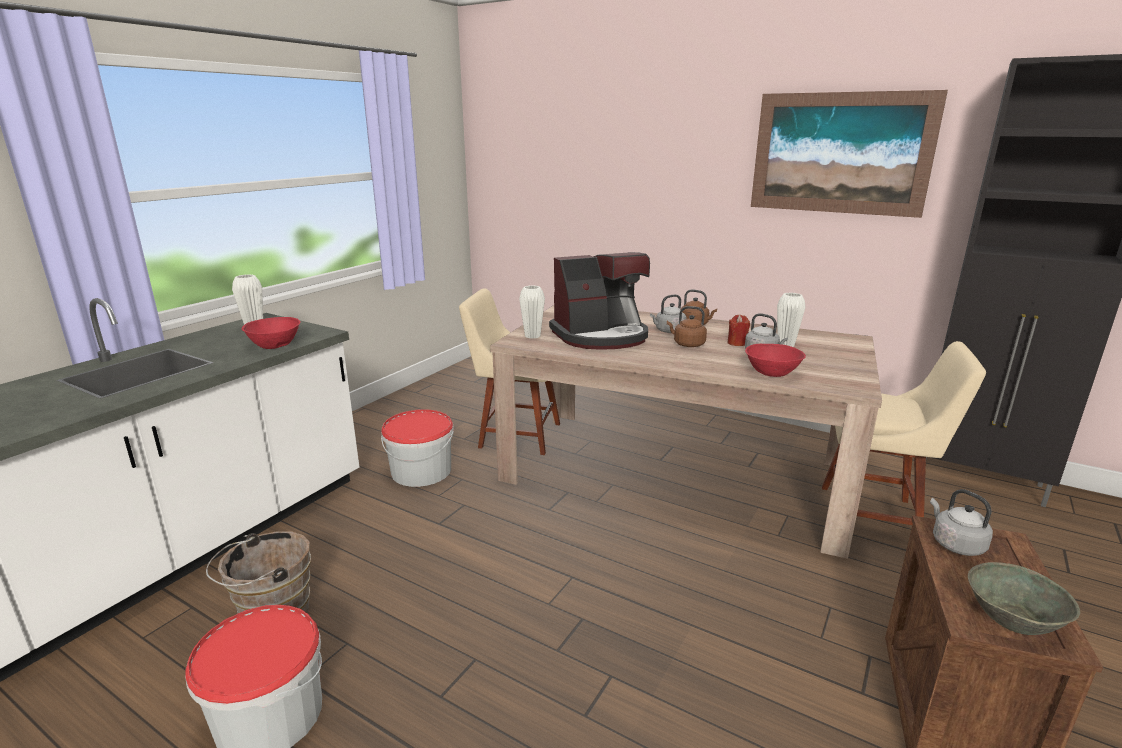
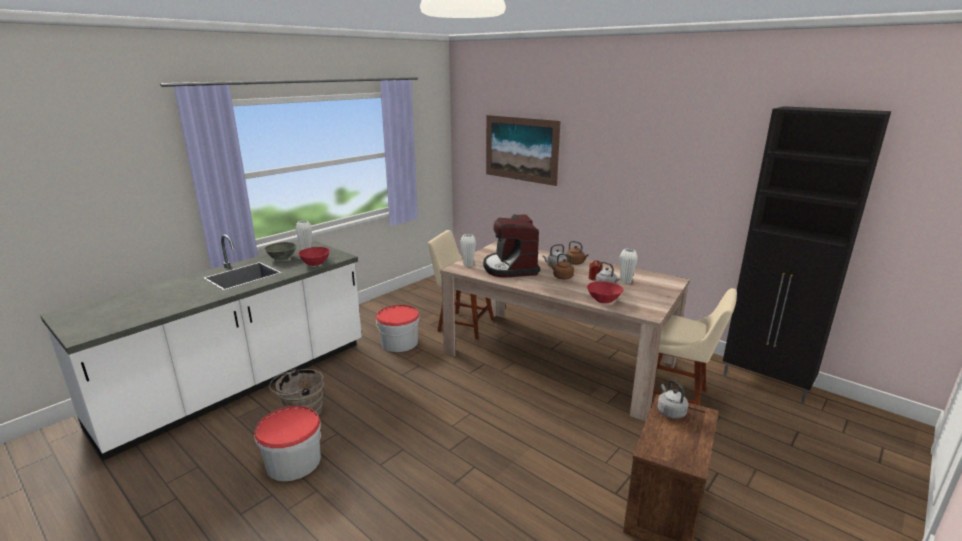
camera: 10 degrees right, 0 degrees up
(601, 336) = (510, 268): coffee machine -> coffee machine turned 90 degrees clockwise
(840, 153) = (681, 155): picture -> picture (521, 149)
(1013, 620) = (673, 452): grey bowl -> grey bowl (281, 258)

